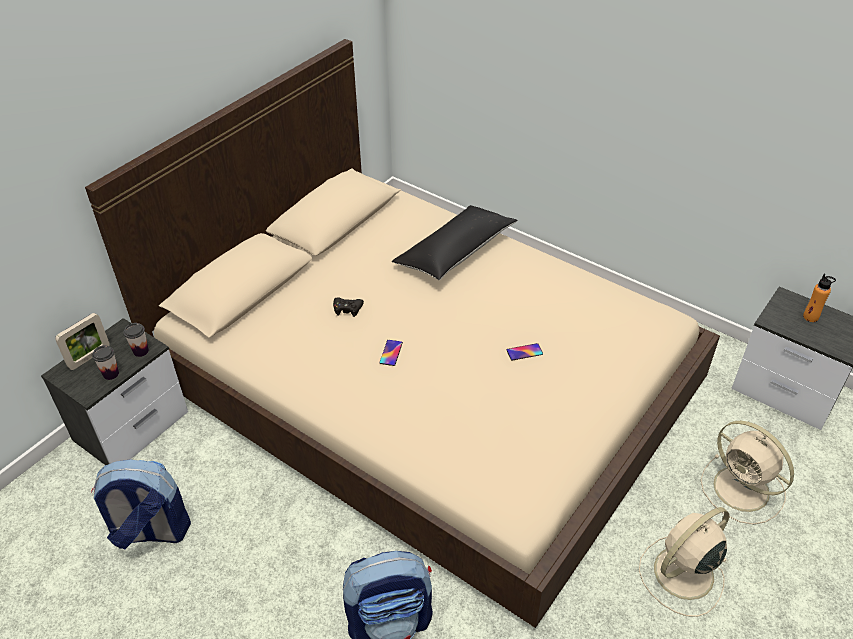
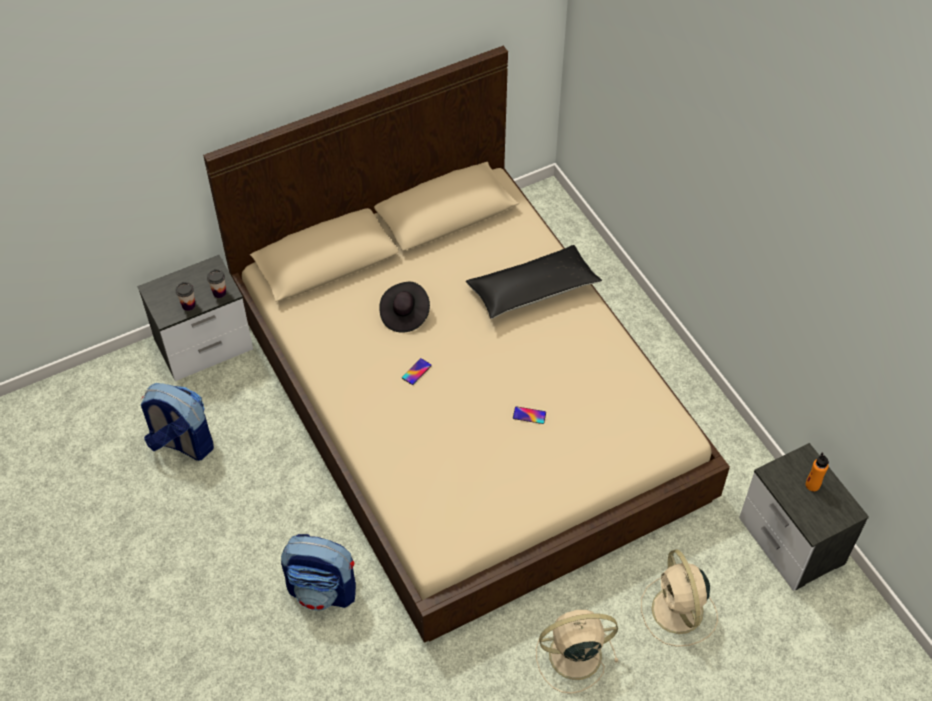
camera: 25 degrees right, 10 degrees up
(89, 357) = (179, 283): picture frame -> none
(347, 309) = (404, 314): black game controller -> black hat

